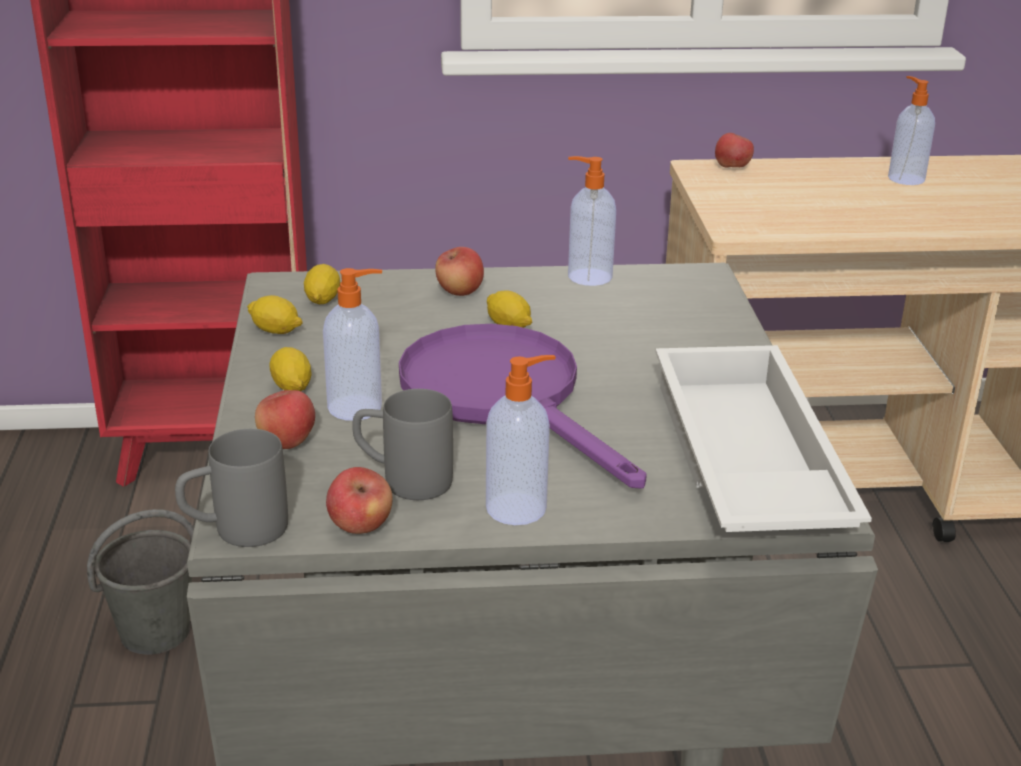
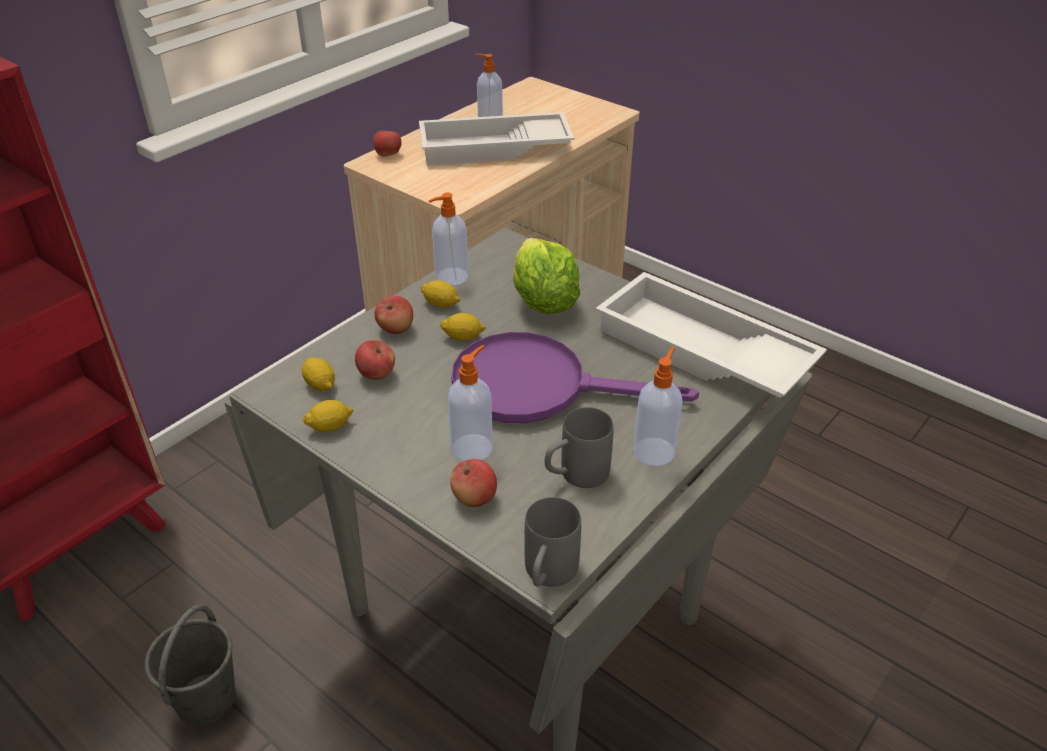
camera: 45 degrees left, 10 degrees up
(292, 386) = (410, 459): lemon -> lemon (440, 304)
(360, 527) = (603, 520): apple -> apple (376, 375)
(644, 337) = (543, 302): none -> lettuce
(865, 203) = (494, 149): none -> white tray

